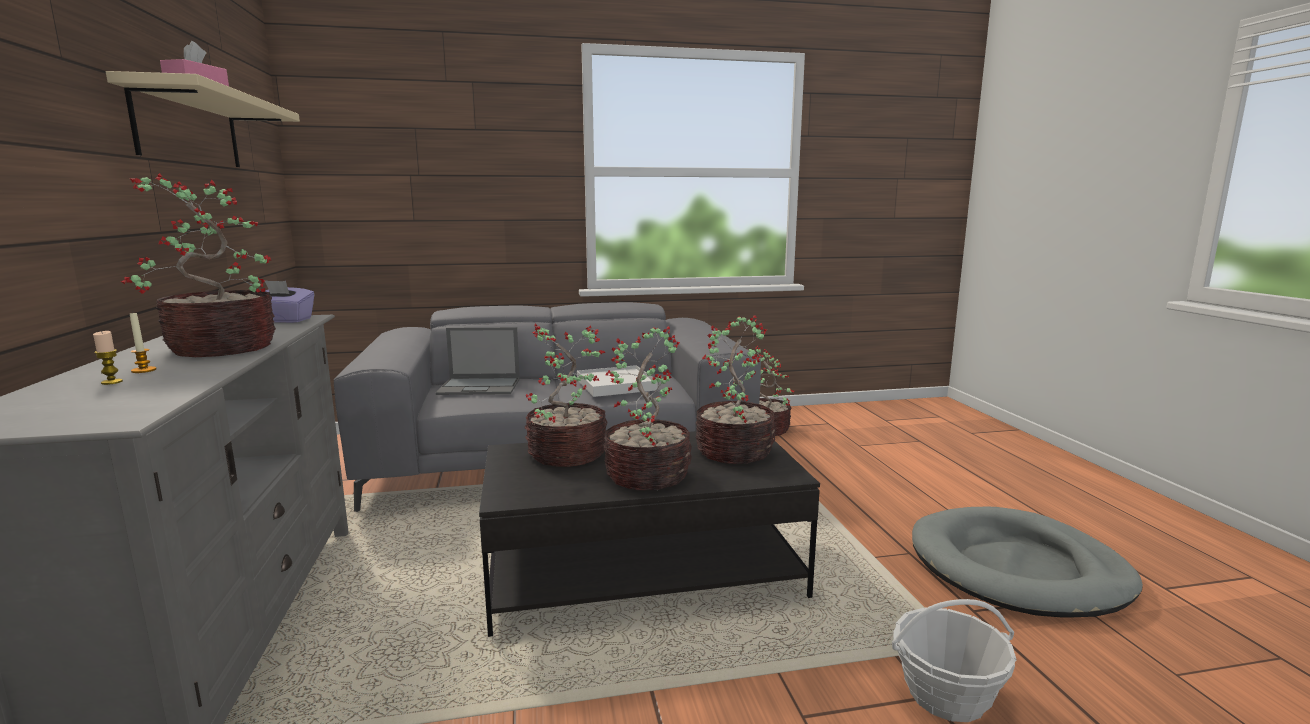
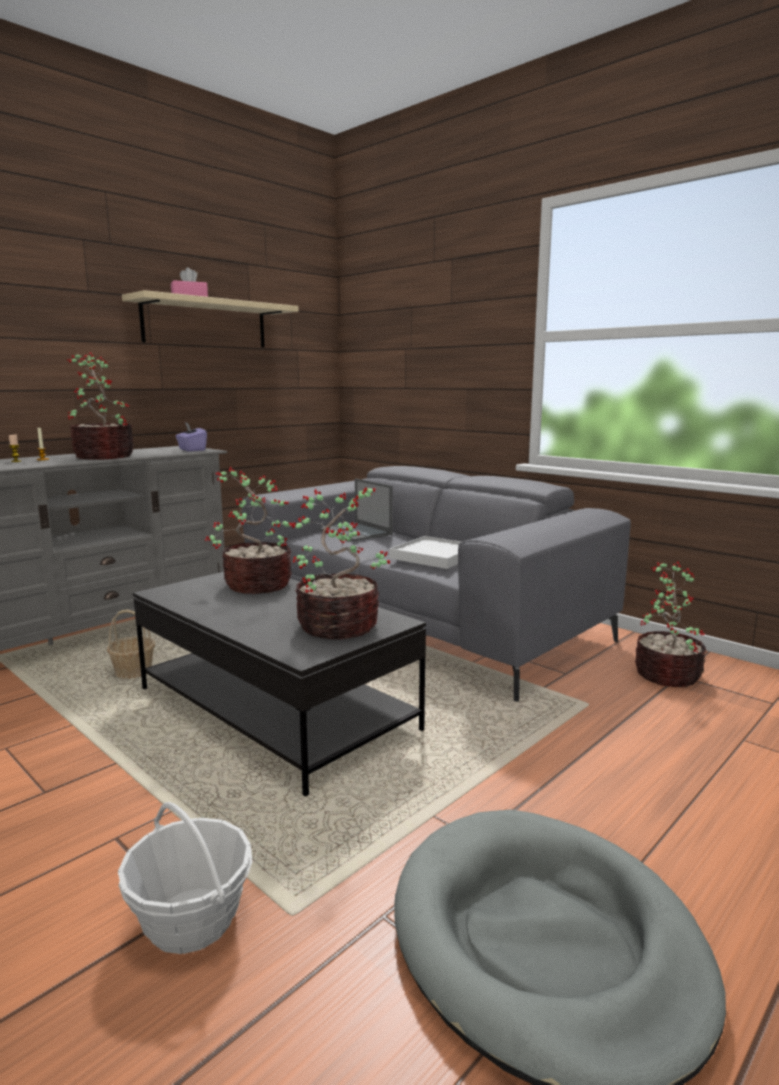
camera: 55 degrees right, 0 degrees up
(425, 635) = (133, 672): none -> basket
(648, 474) = (245, 613): potted plant -> none

